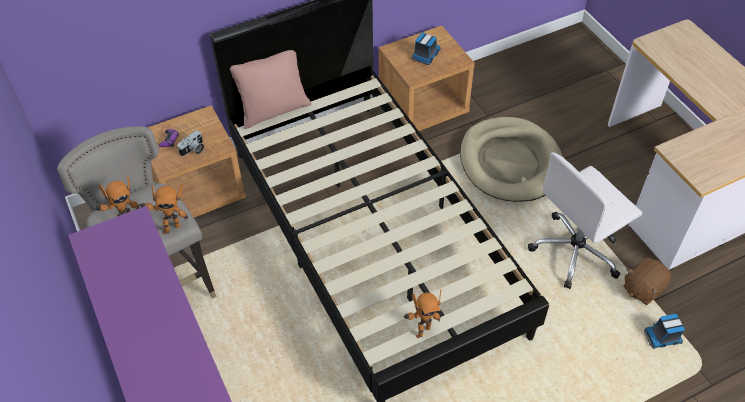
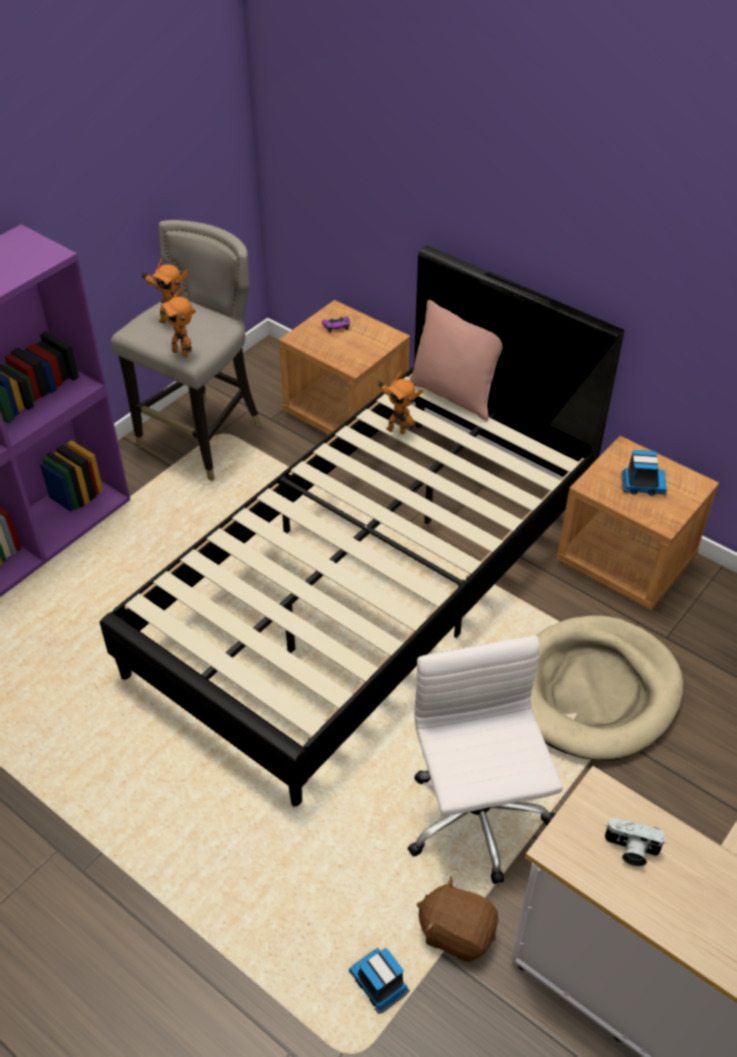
camera: 65 degrees right, 5 degrees down
(193, 150) = (334, 348): camera -> camera (630, 850)
(421, 330) = (192, 637): toy robot -> toy robot (397, 429)
(576, 251) = (477, 821): white office chair -> white office chair turned 45 degrees clockwise

